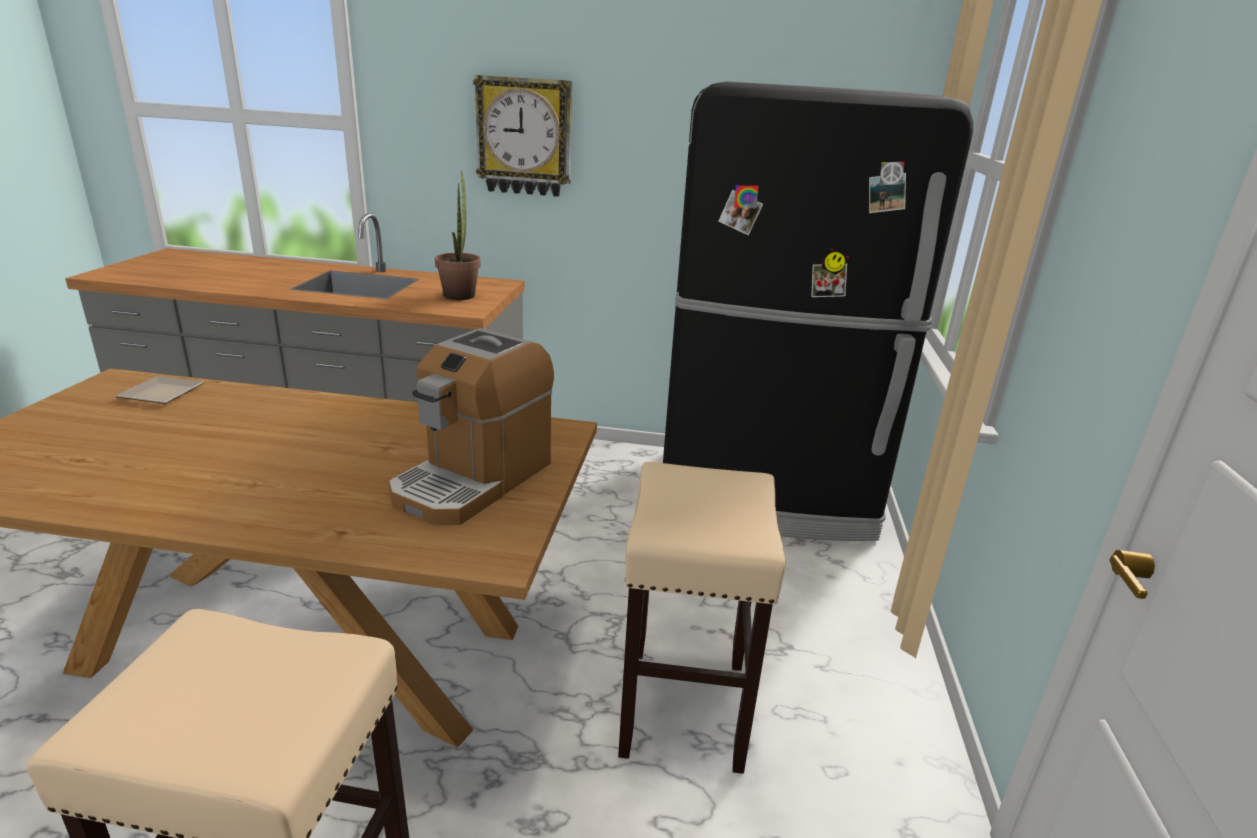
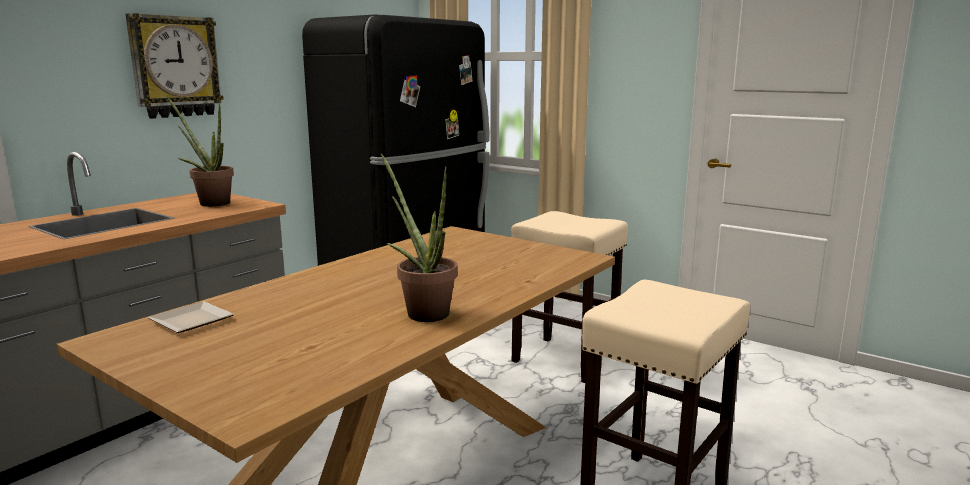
camera: 60 degrees left, 10 degrees down
(193, 489) = (422, 311): none -> potted plant
(473, 480) = (495, 253): coffee machine -> none

